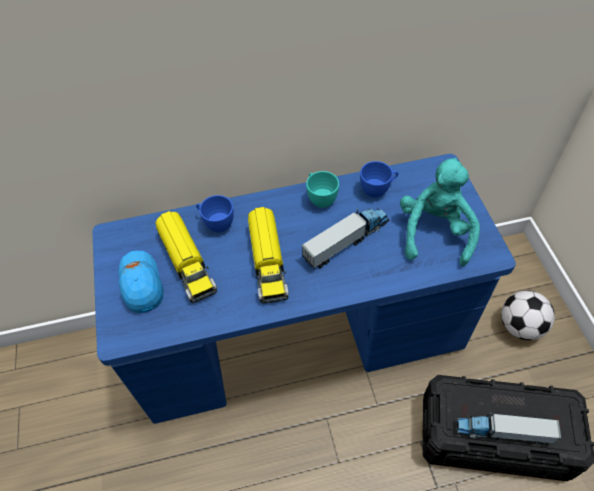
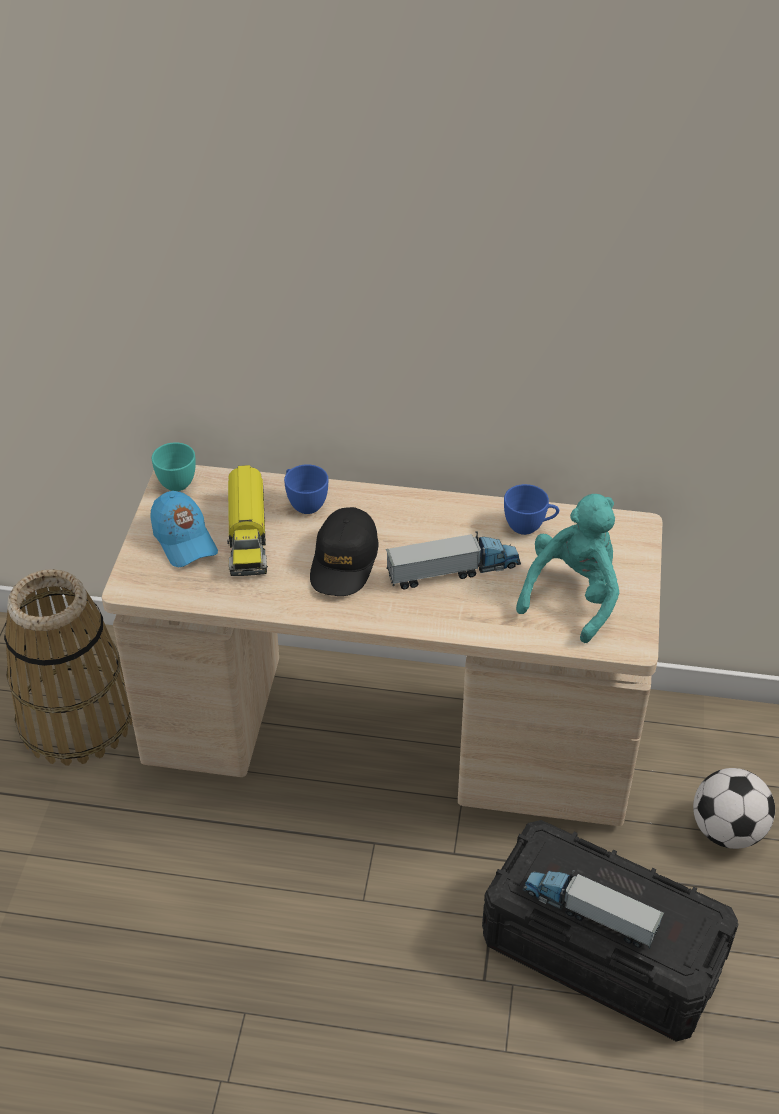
camera: 20 degrees right, 10 degrees down
(95, 406) = (77, 719): none -> basket
(141, 284) = (184, 540): blue cap -> blue cap turned 150 degrees clockwise
(267, 260) = (344, 561): toy truck -> black cap
(301, 339) = (389, 736): blue desk -> beige desk
(320, 198) = (448, 514): turquoise cup -> turquoise cup (176, 480)

